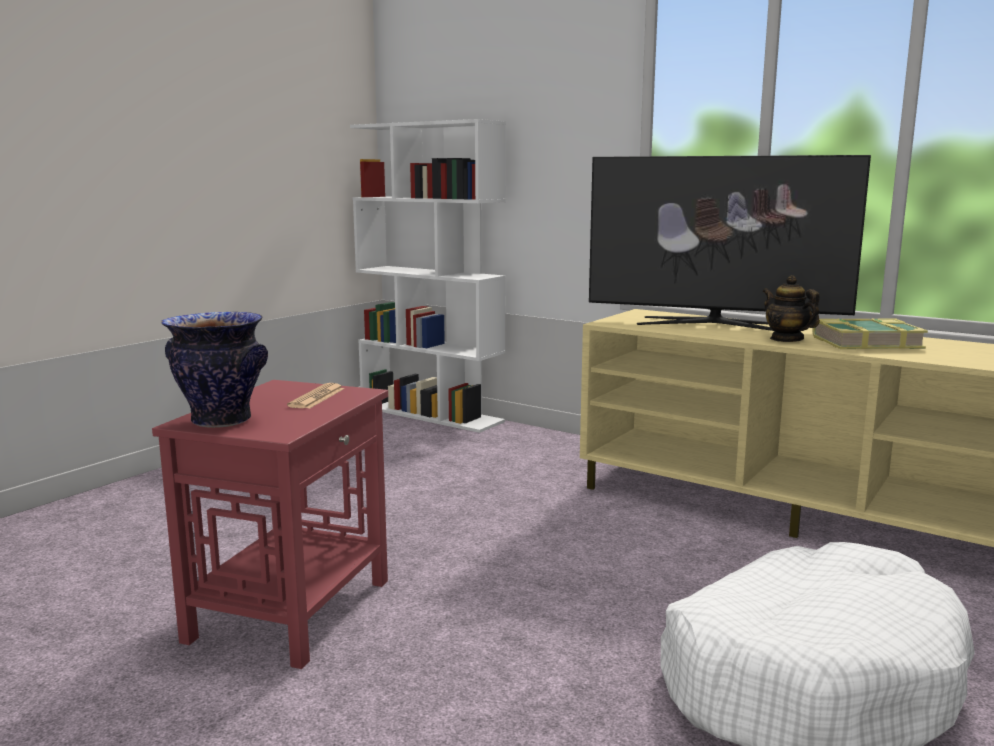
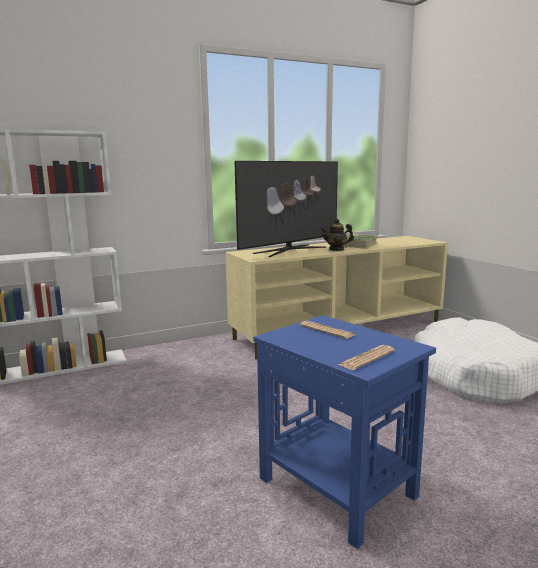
camera: 60 degrees left, 0 degrees up
(222, 420) = (367, 358): vase -> newspaper
(292, 610) = (337, 486): red side table -> blue side table

